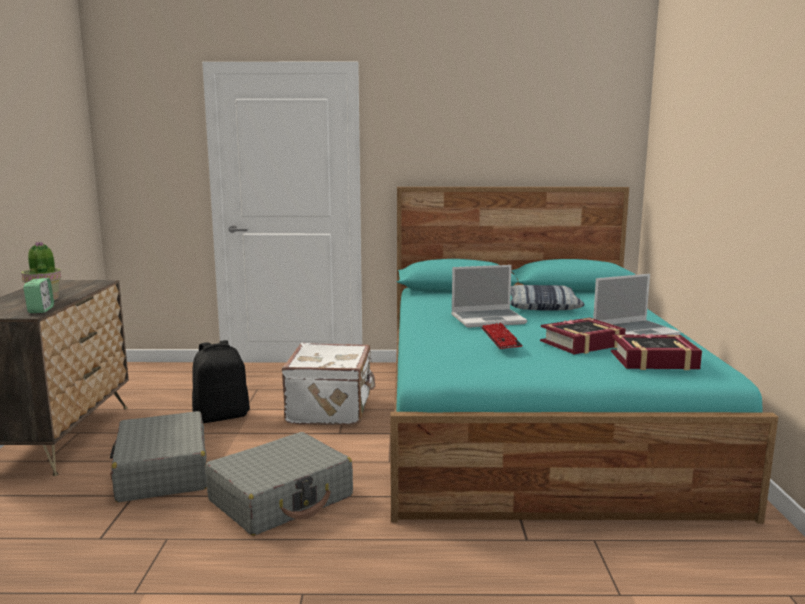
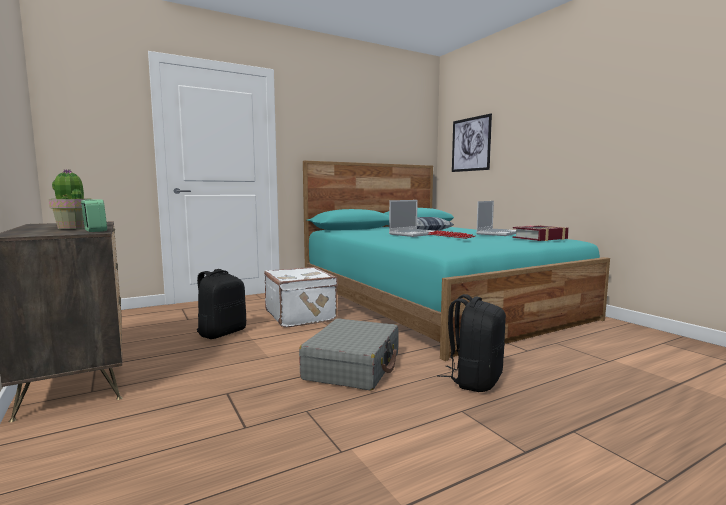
camera: 30 degrees left, 5 degrees down
(162, 472) = (228, 373): grey suitcase -> none
(380, 560) = (474, 380): none -> black backpack
(582, 344) = (488, 237): book -> none
(675, 159) = (471, 144): none -> picture

